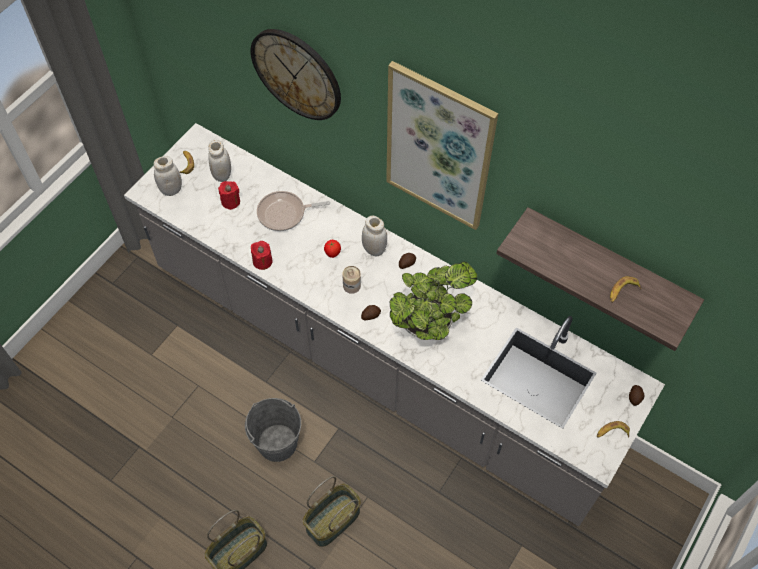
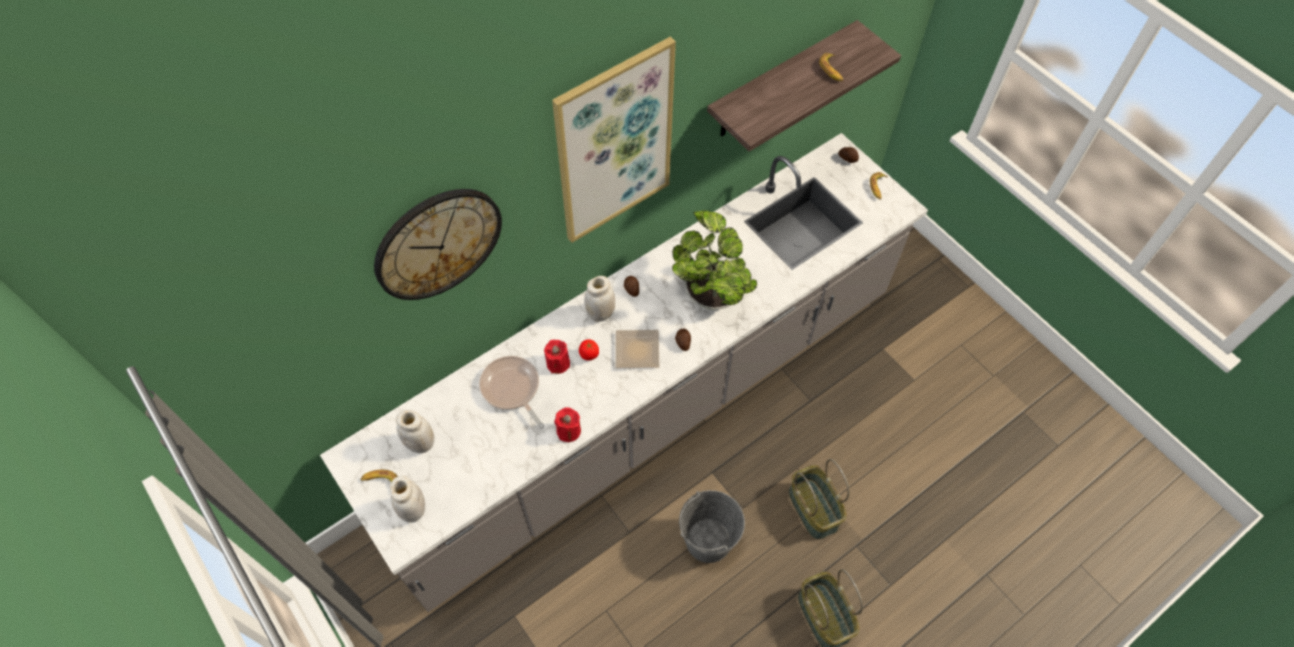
camera: 70 degrees left, 0 degrees up
(230, 201) = (466, 444): red candle -> red candle (558, 363)
(284, 214) = (512, 389): frying pan -> frying pan turned 135 degrees clockwise
(351, 285) = (638, 349): can -> plate

